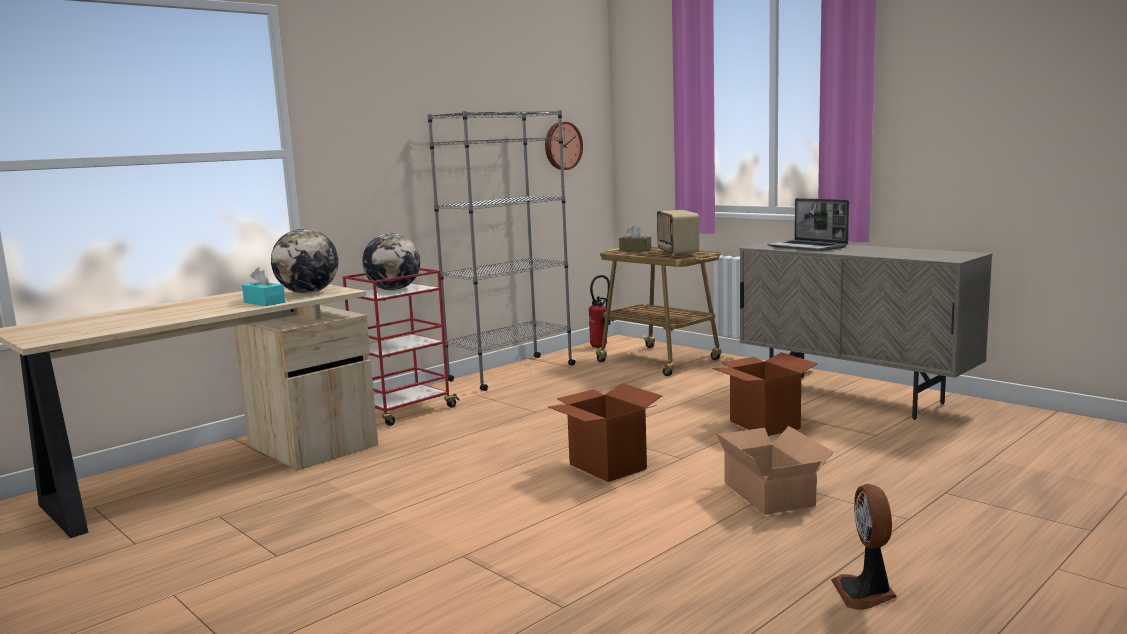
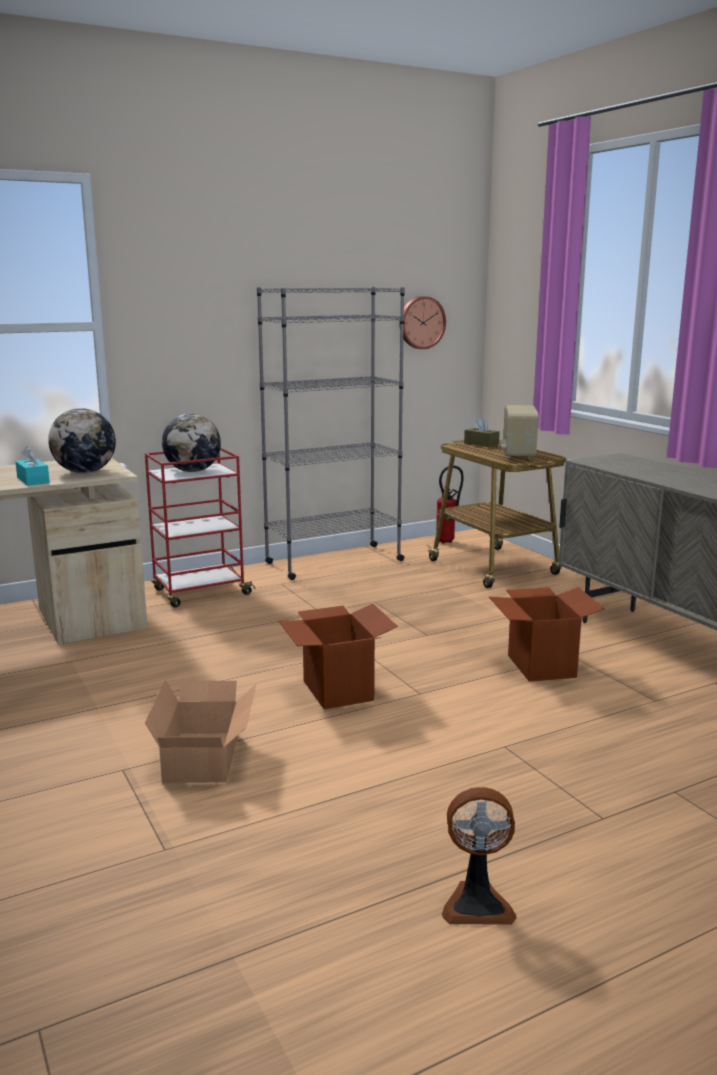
camera: 15 degrees right, 5 degrees up
(770, 492) = (478, 754): cardboard box -> cardboard box (206, 756)
(808, 247) = (640, 468): laptop -> none
(865, 593) = (477, 903): fan -> fan turned 105 degrees counterclockwise

